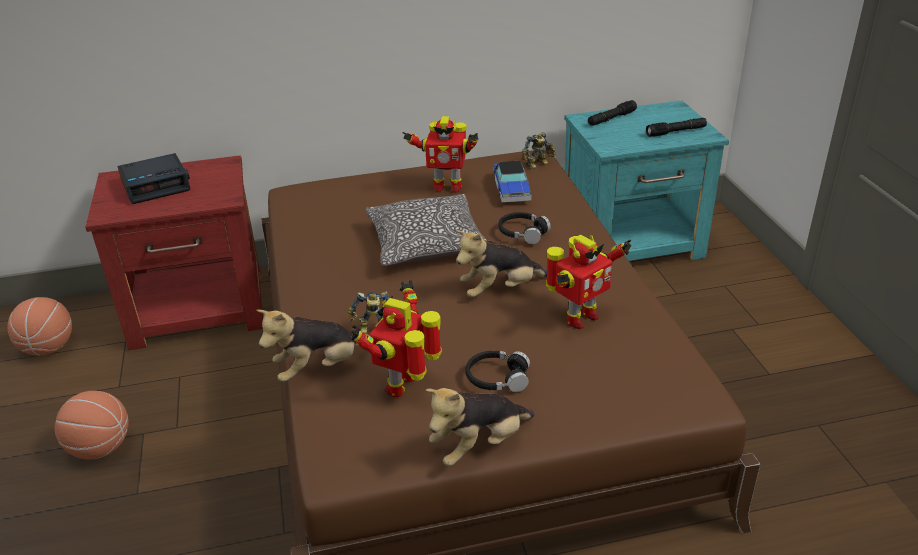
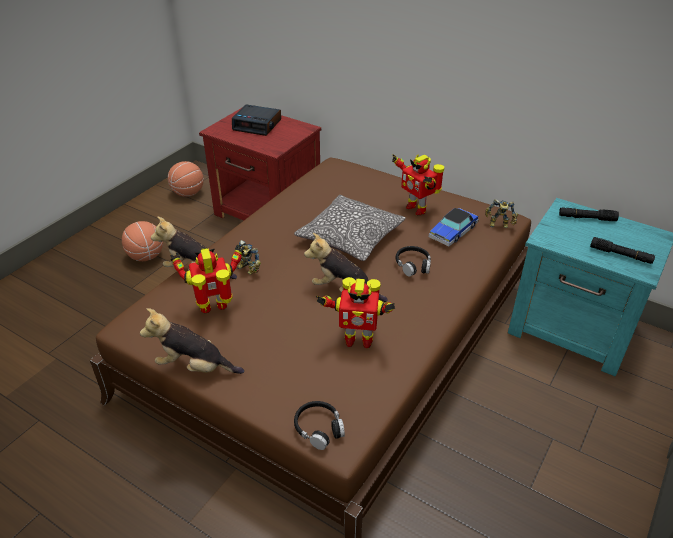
camera: 45 degrees right, 5 degrees up
(497, 378) = (258, 339): black headphones -> black headphones (319, 428)

